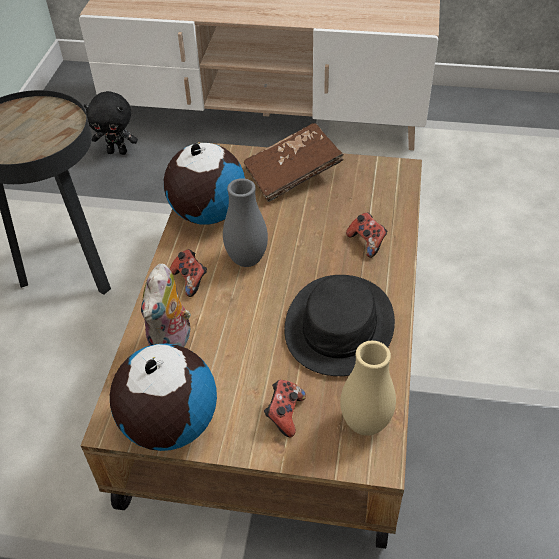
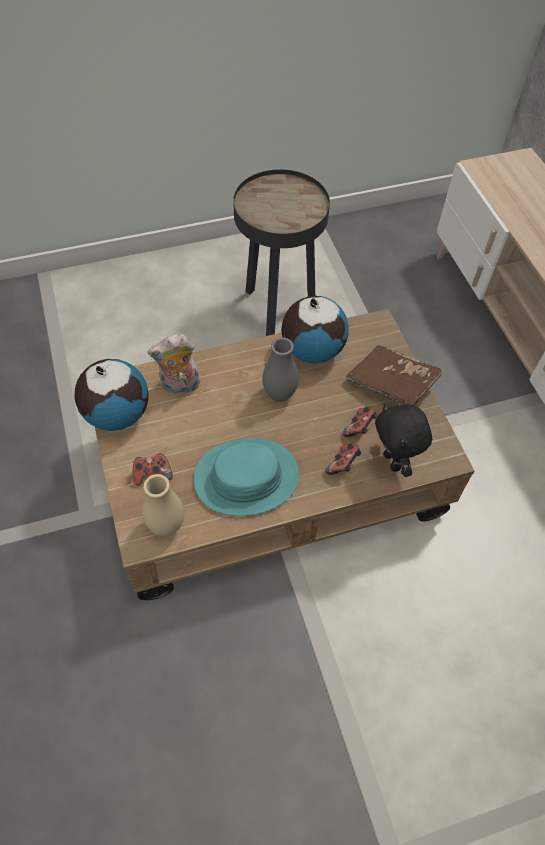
camera: 60 degrees right, 10 degrees up
(118, 152) = (410, 273): black plush toy -> black plush toy (393, 461)
(190, 280) = (241, 370): game controller -> game controller (359, 428)
(340, 326) = (246, 478): black hat -> turquoise hat

